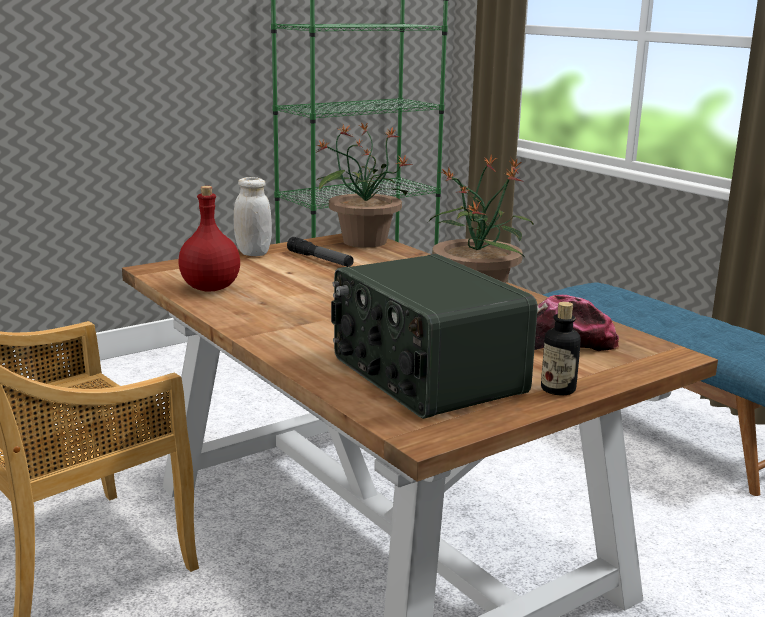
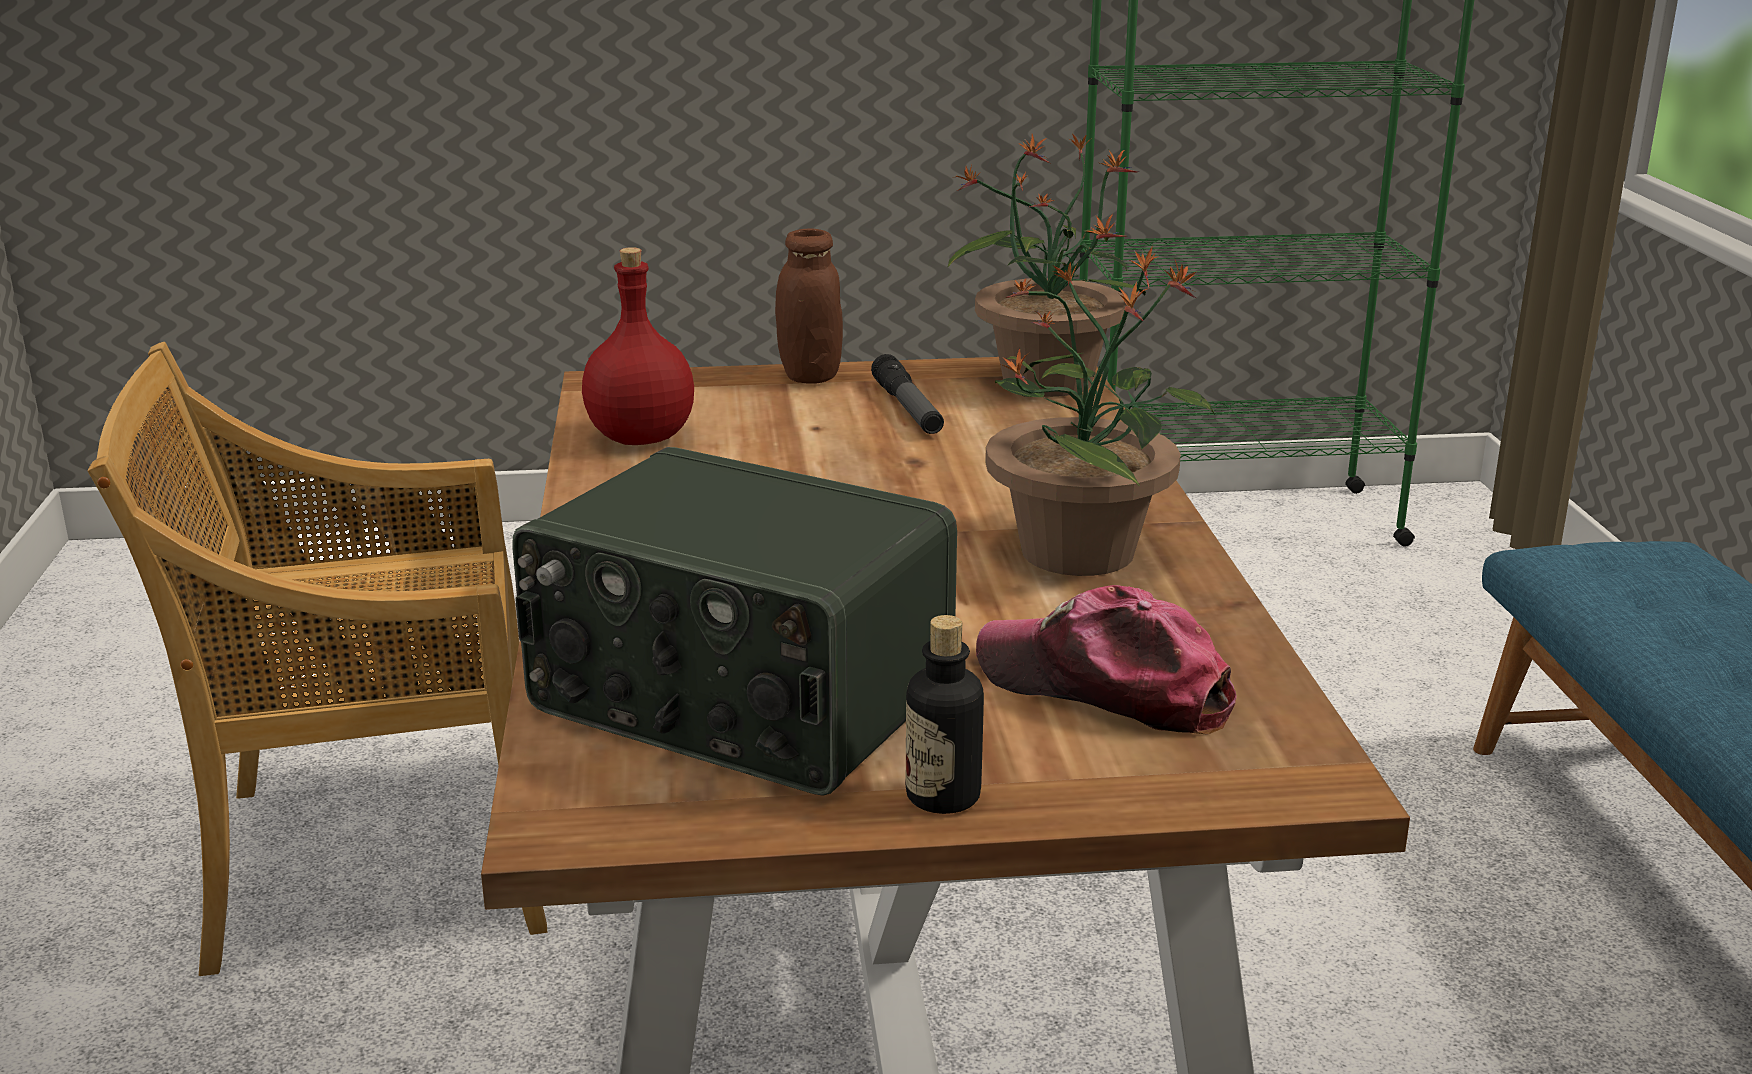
camera: 30 degrees right, 5 degrees up
(253, 253) = (810, 376): white jar -> brown jar
(424, 376) = (738, 701): radio -> radio turned 60 degrees counterclockwise

